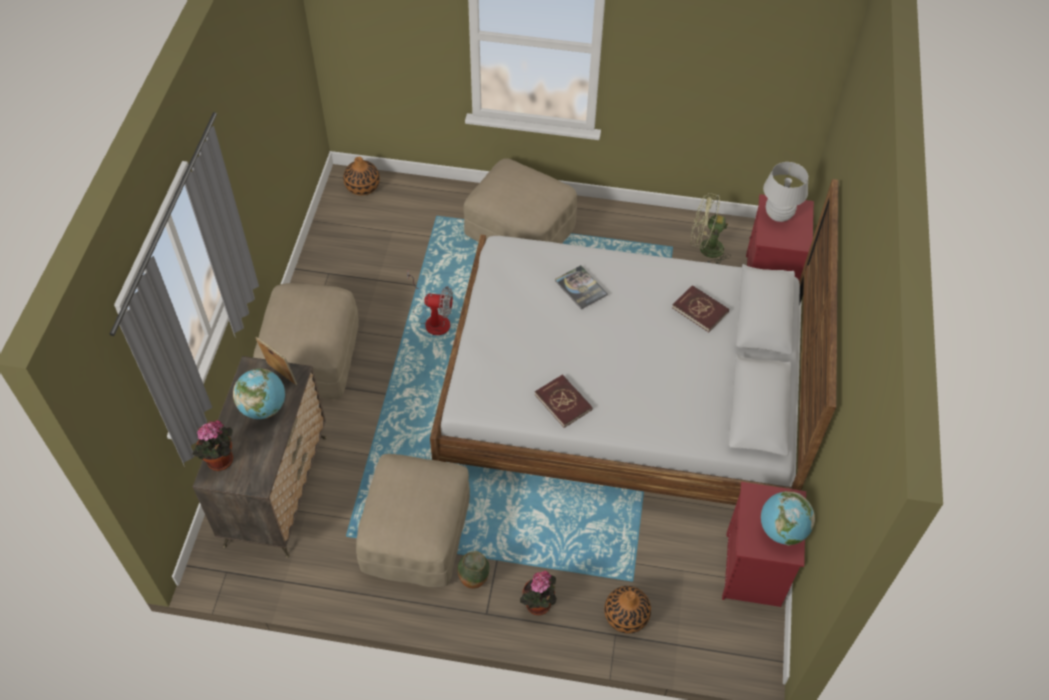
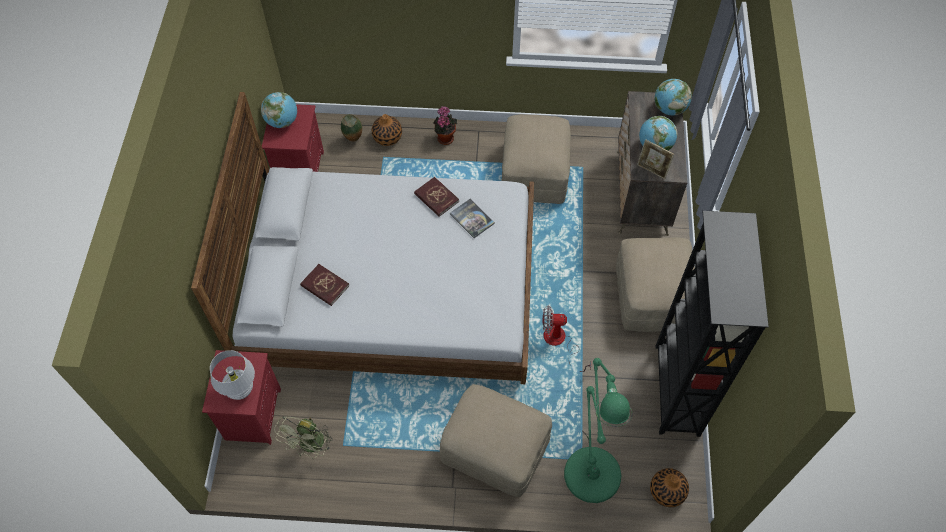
camera: 175 degrees right, 5 degrees up
(220, 462) = (669, 109): potted plant -> globe
(322, 263) = (676, 391): none -> black bookcase
(428, 210) = (591, 466): none -> green floor lamp
(473, 581) = (489, 148): vase -> vase (354, 140)
(581, 288) = (428, 294): book -> book (472, 218)
(705, 249) = (310, 446): green fan -> green fan turned 105 degrees clockwise

